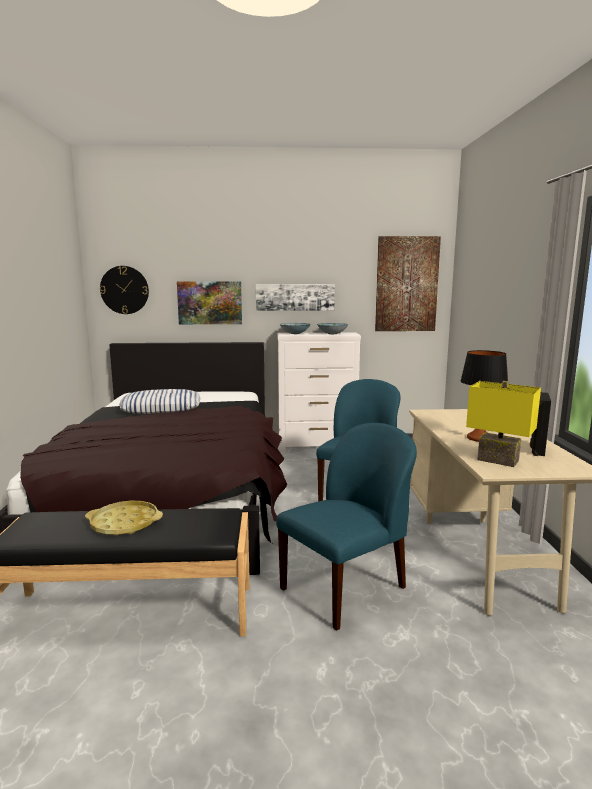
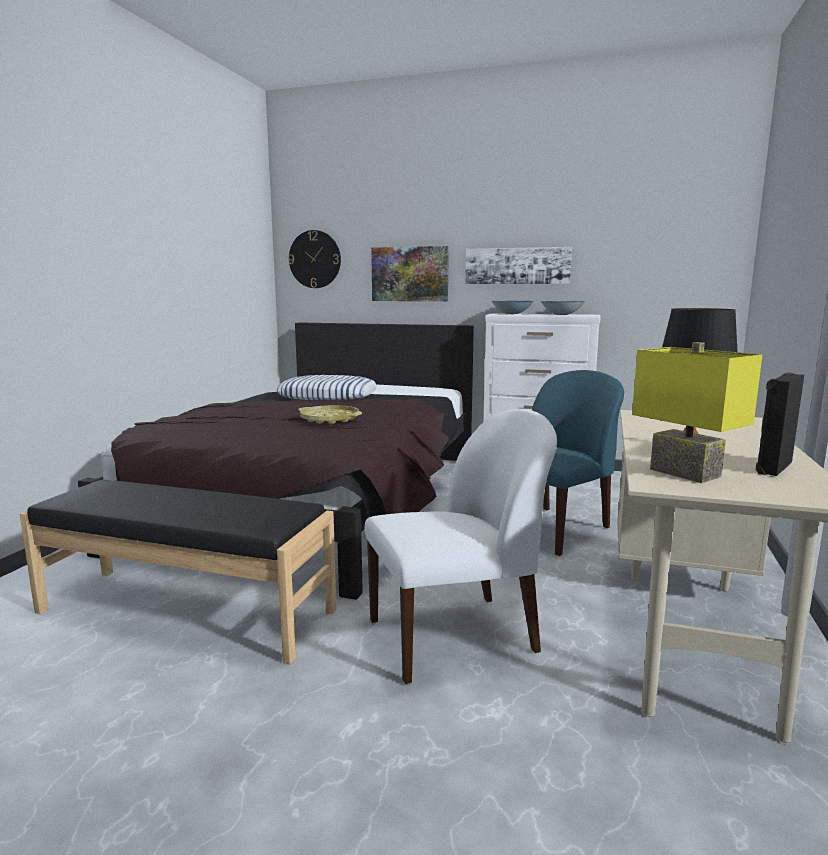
camera: 20 degrees right, 0 degrees up
(124, 523) = (181, 501): yellow tray -> yellow tray (330, 419)
(345, 587) = (455, 636): blue chair -> white chair
(406, 284) = (680, 245): picture -> none

